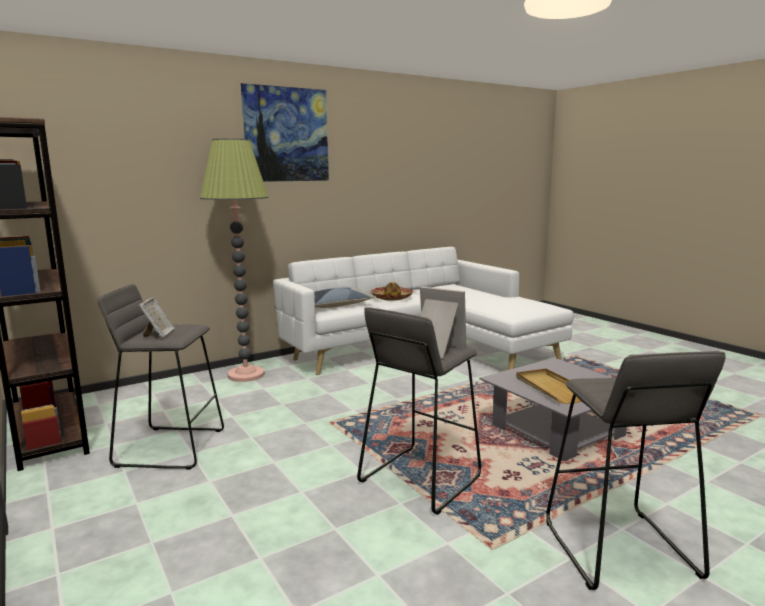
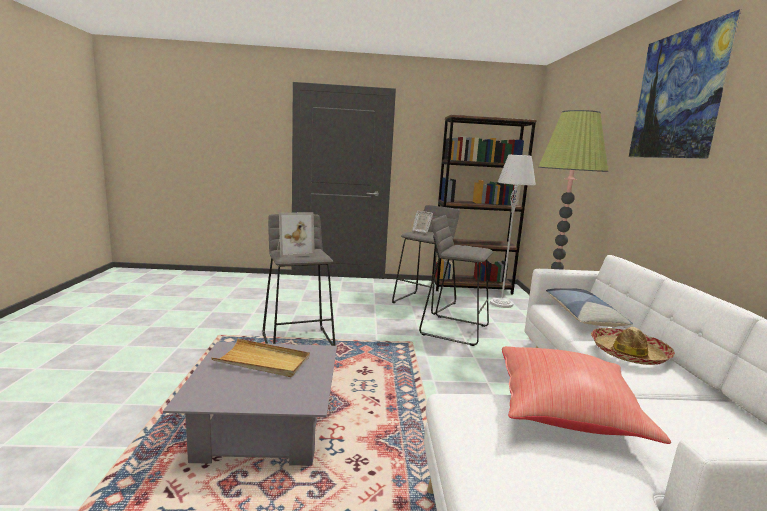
camera: 120 degrees right, 0 degrees up
(132, 404) = (501, 304): none -> grey floor lamp
(483, 303) = (566, 414): none -> red pillow
(618, 549) = (151, 361): grey stool -> grey stool (454, 330)

